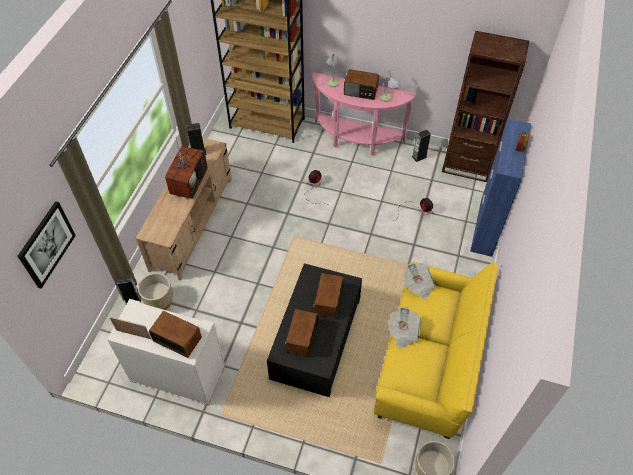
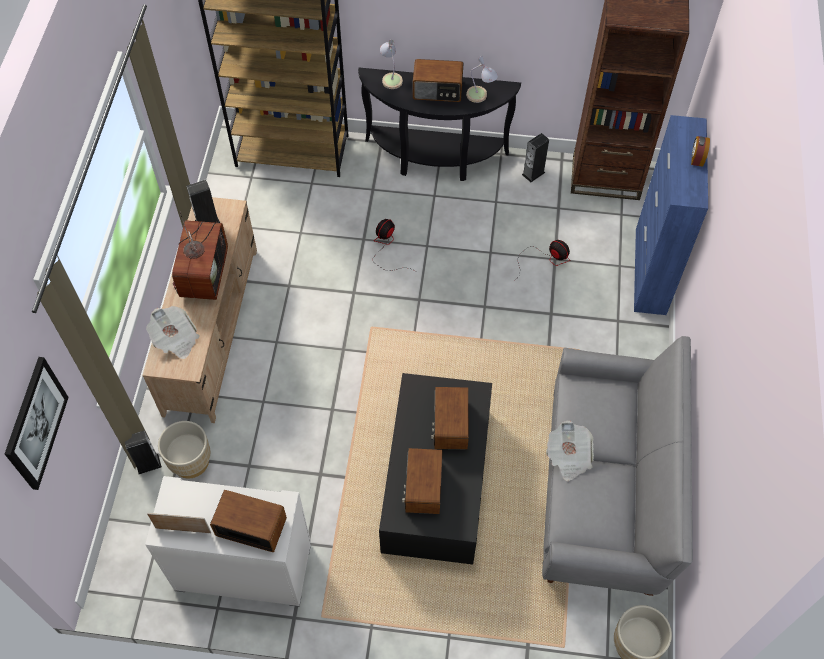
camera: 10 degrees left, 5 degrees up
(356, 140) = (434, 160): pink console table -> black console table
(418, 285) = (577, 383): newspaper -> newspaper (175, 339)
(428, 364) = (603, 491): yellow sofa -> grey sofa

